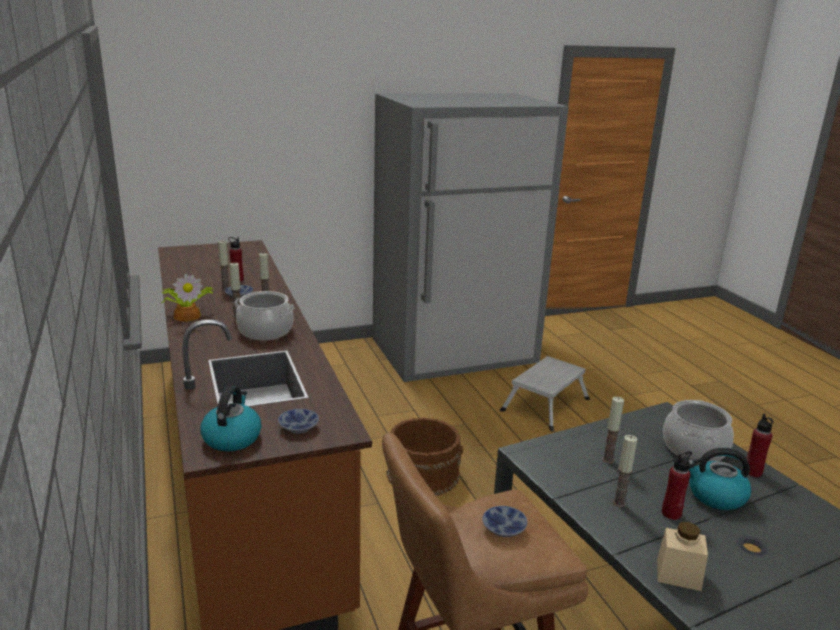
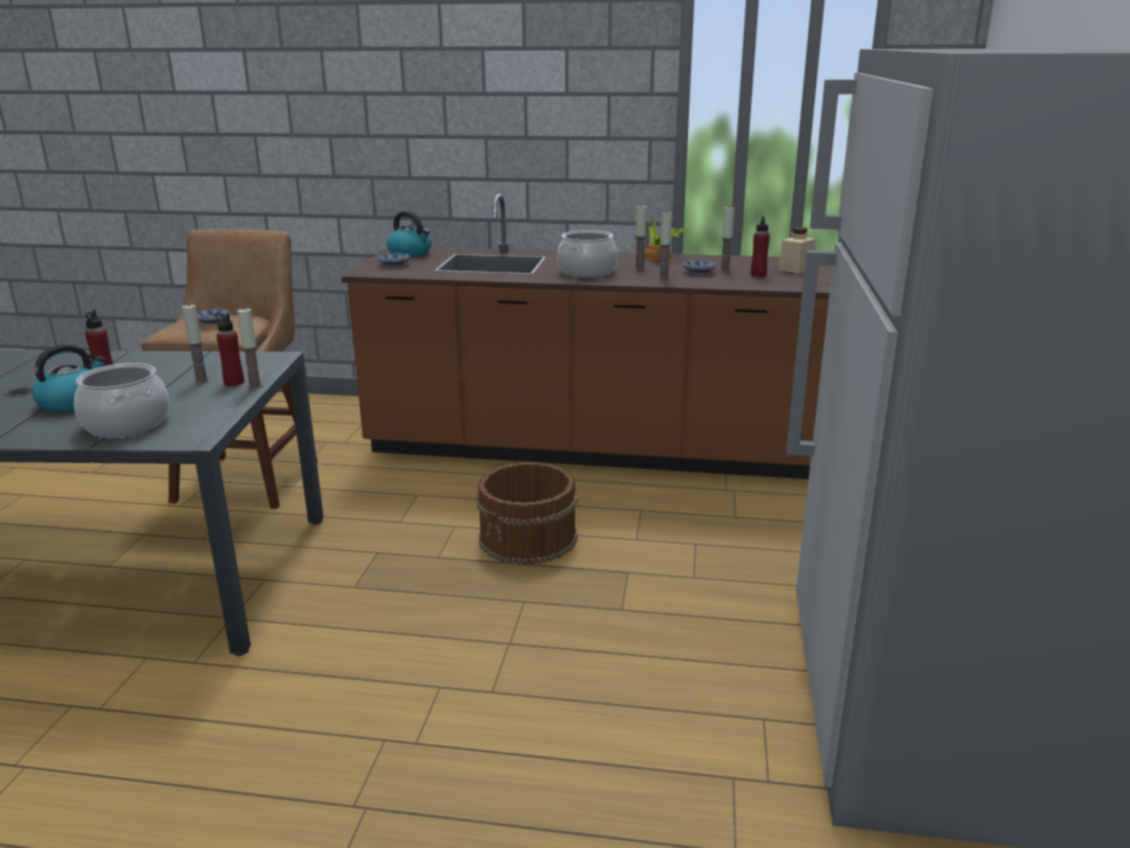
camera: 120 degrees right, 0 degrees up
(545, 405) = (622, 729): white step ladder -> none
(619, 503) = (156, 367): candle -> candle (255, 386)
(678, 575) = (72, 360): beige jar -> beige jar (796, 269)
(752, 472) = (44, 434): red bottle -> red bottle (234, 382)

